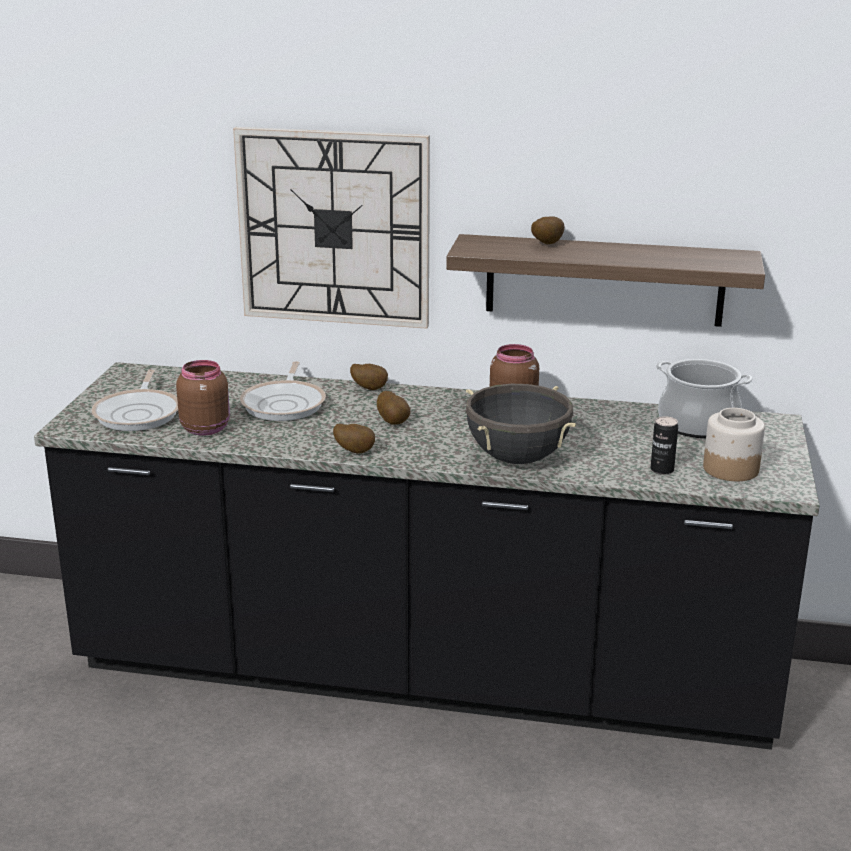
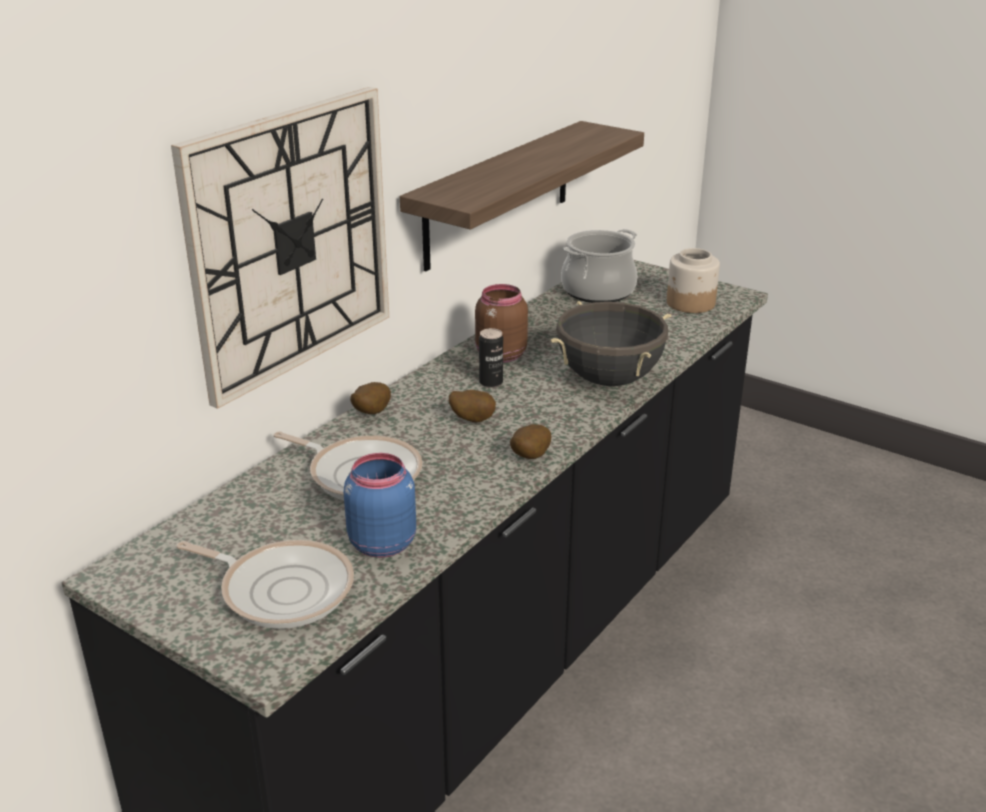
camera: 65 degrees left, 5 degrees up
(206, 428) = (381, 543): brown jar -> blue jar
(545, 244) = (482, 173): potato -> none
(662, 470) = (674, 327): can -> can (491, 382)

